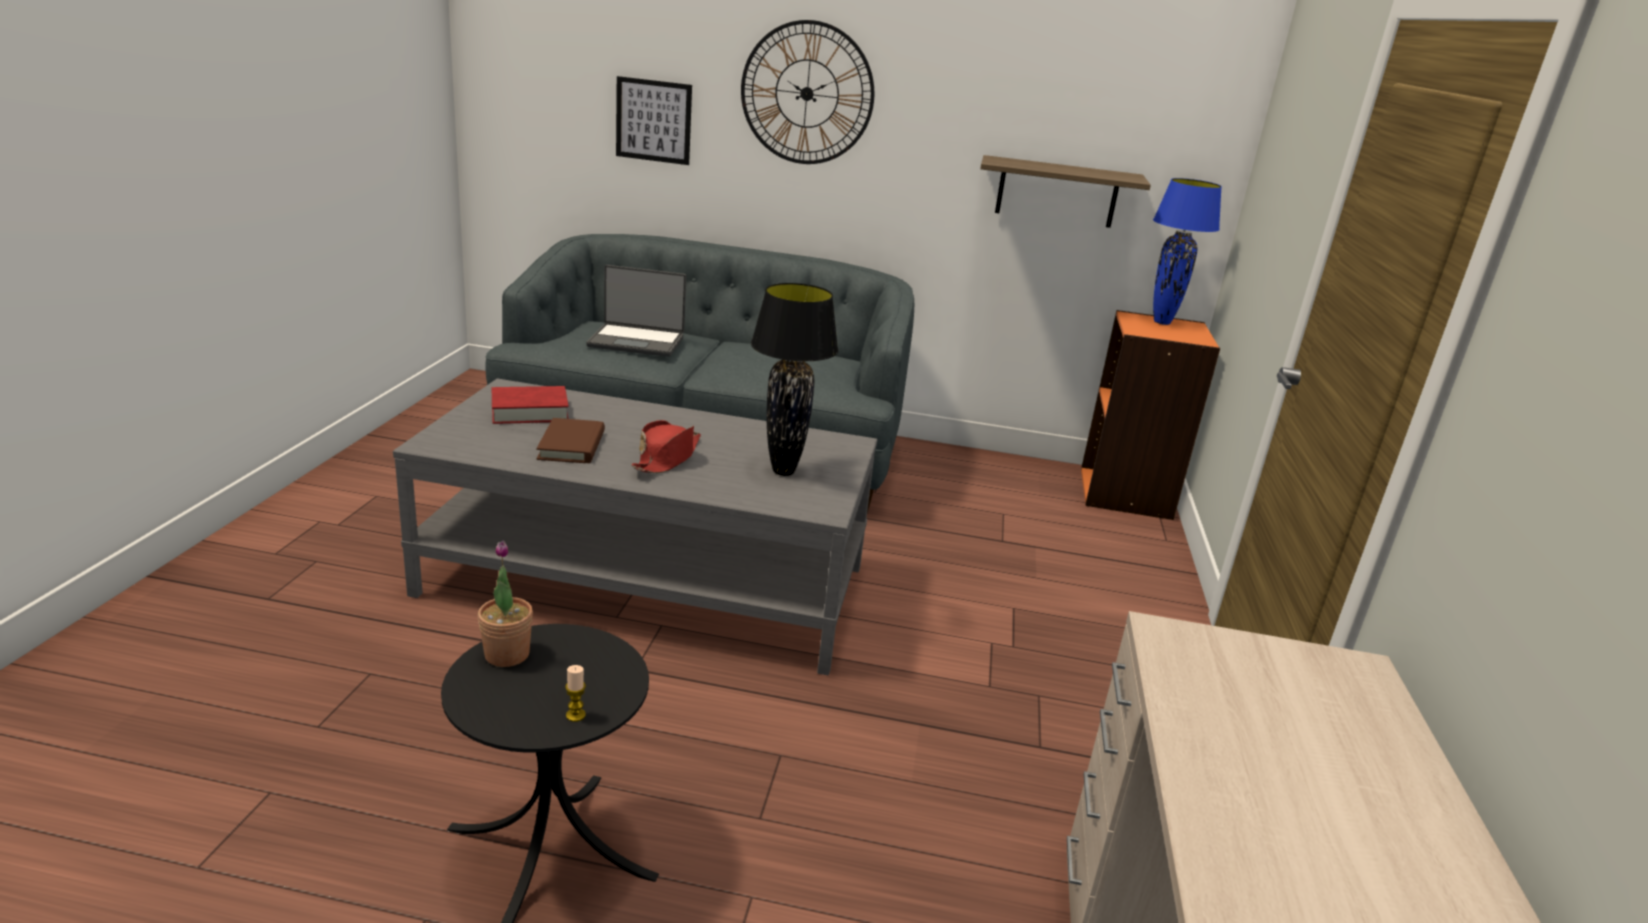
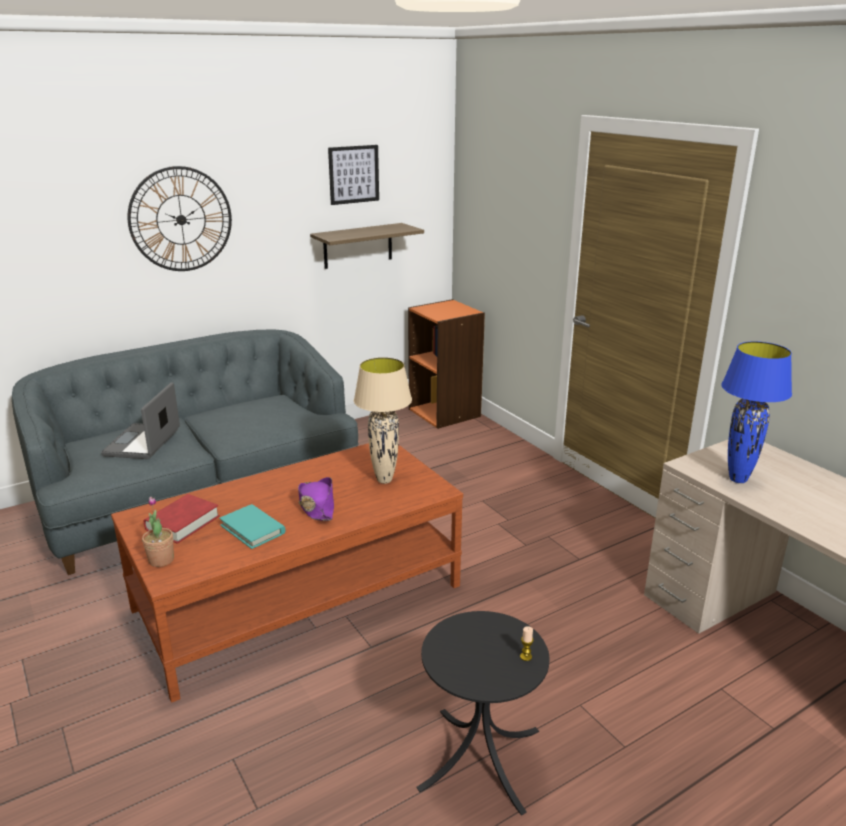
camera: 40 degrees left, 0 degrees up
(507, 654) = (446, 655): potted plant -> potted plant (161, 560)
(572, 445) = (252, 529): brown book -> turquoise book
(637, 342) = (143, 443): laptop -> laptop turned 135 degrees clockwise
(648, 581) = (300, 597): grey coffee table -> brown coffee table
(653, 121) = (58, 268): picture -> picture (353, 174)
(667, 458) = (317, 506): red hat -> purple hat
(784, 471) = (385, 480): black table lamp -> beige table lamp
(1162, 322) = (438, 307): blue table lamp -> blue table lamp (738, 479)

